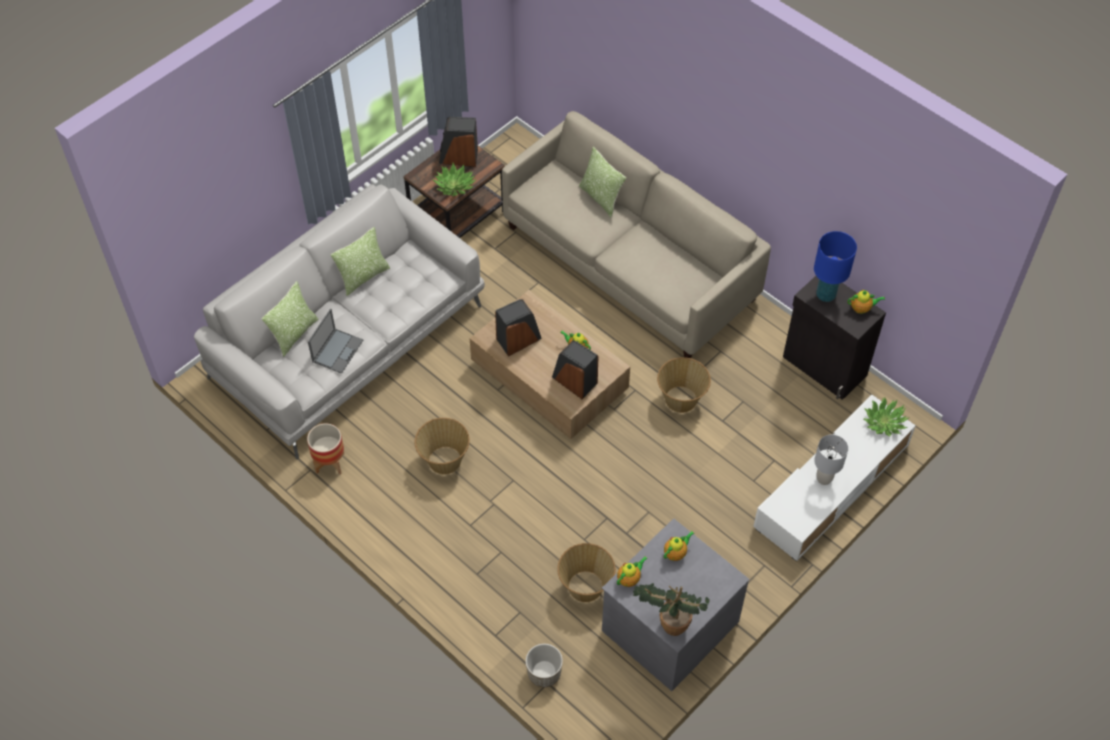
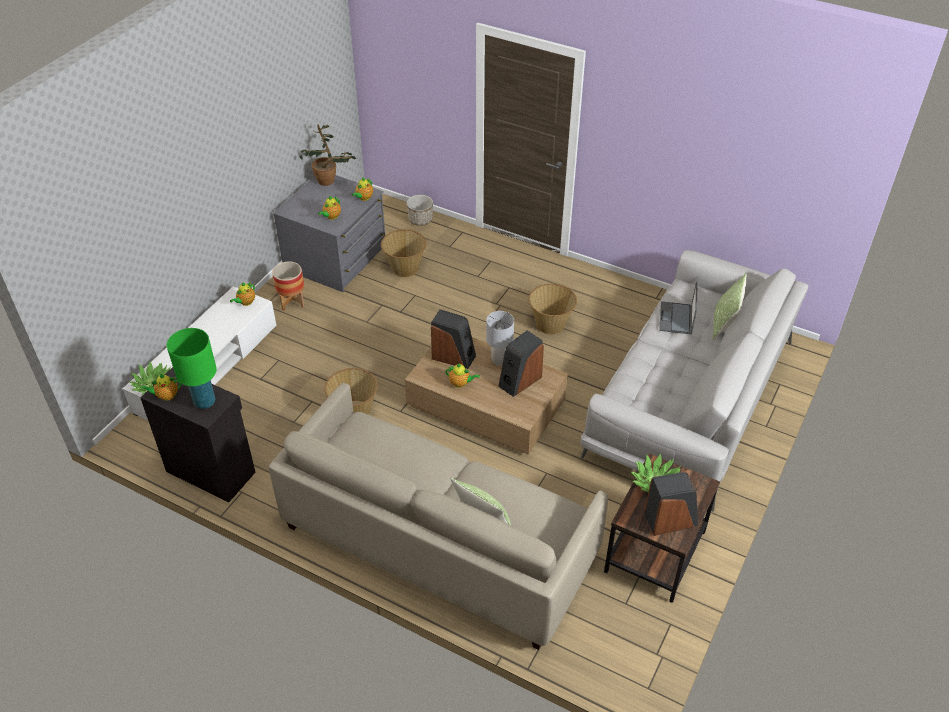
camera: 165 degrees right, 10 degrees down
(330, 463) = (643, 305): planter -> planter (292, 302)
(363, 277) = (696, 385): pillow -> none
(787, 512) = (245, 302): none -> teapot
(824, 479) = (213, 331): grey table lamp -> grey table lamp (499, 361)
(825, 295) = (204, 402): blue table lamp -> green table lamp

